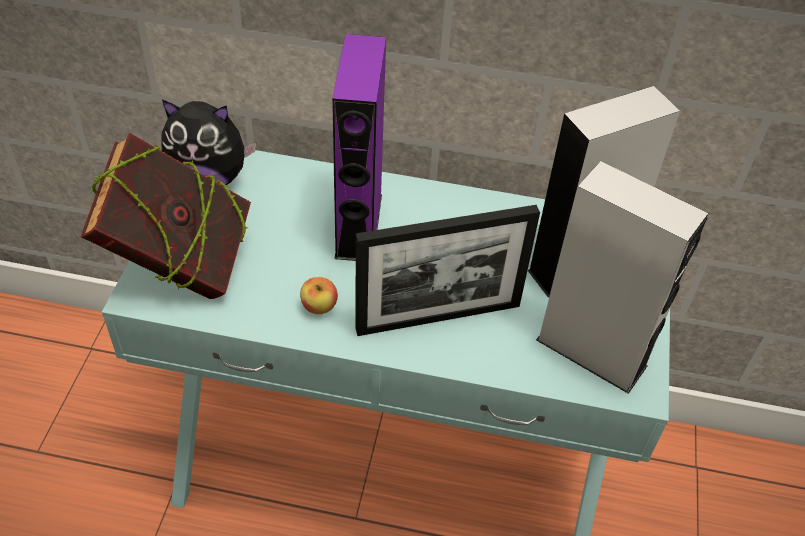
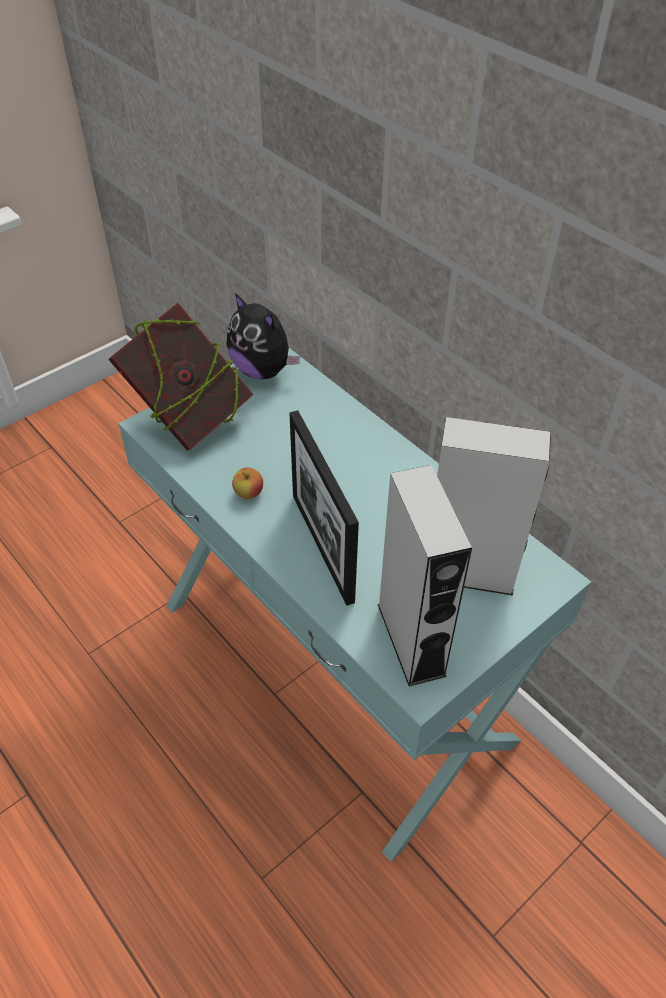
camera: 40 degrees right, 0 degrees up
(358, 225) = (330, 453): purple speaker -> none
(438, 317) = (322, 547): picture frame -> picture frame turned 45 degrees clockwise

